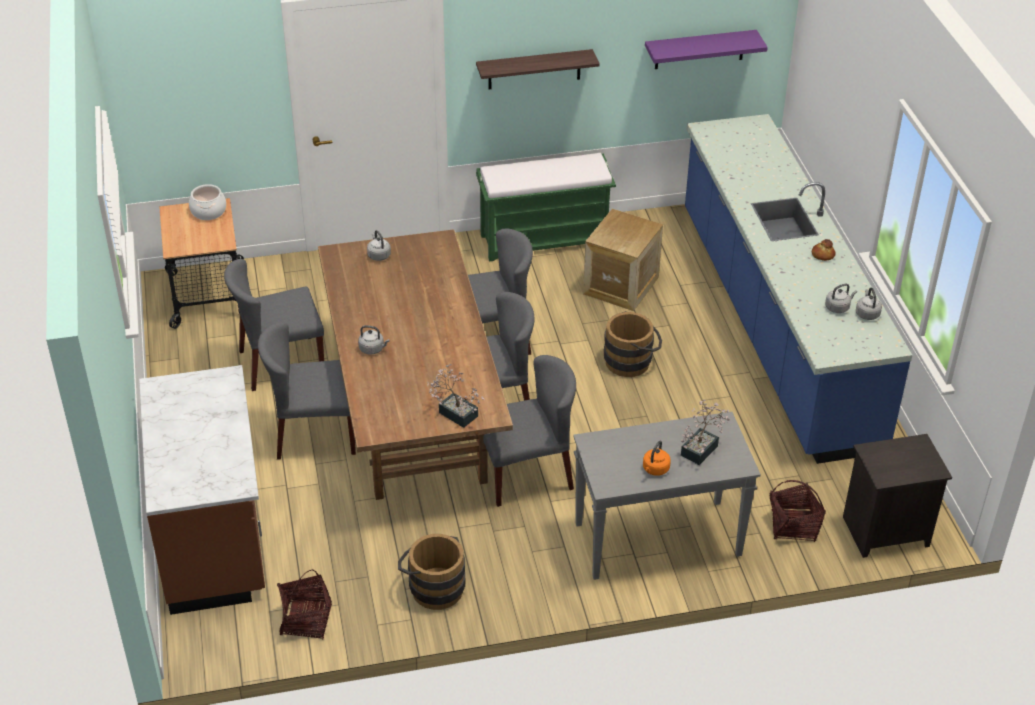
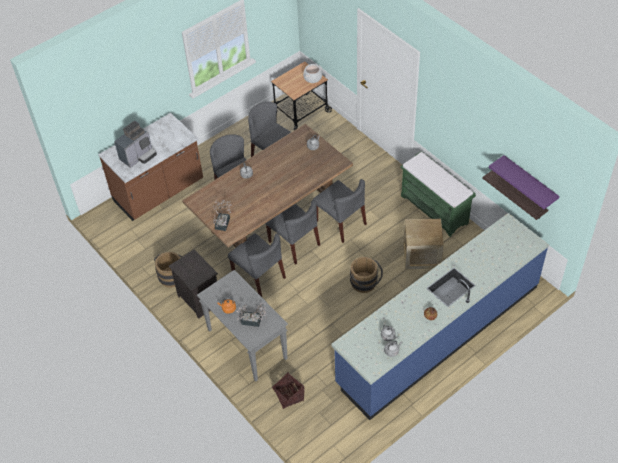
camera: 65 degrees right, 10 degrees up
(210, 456) = (138, 156): none -> coffee machine
(306, 621) = (131, 242): basket -> none
(534, 69) = (453, 125): shelf -> shelf (519, 195)
(885, 533) = (308, 438): black nightstand -> black nightstand (198, 299)

